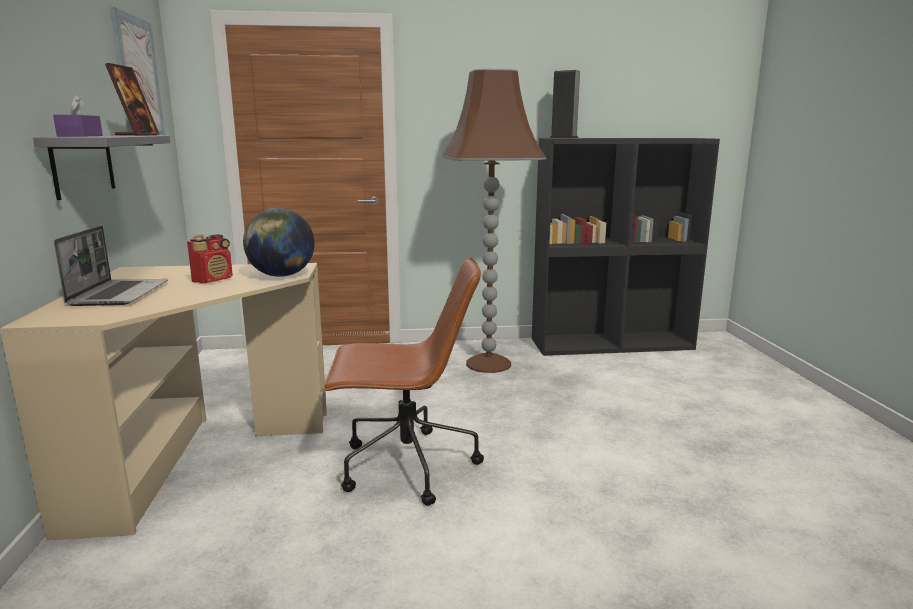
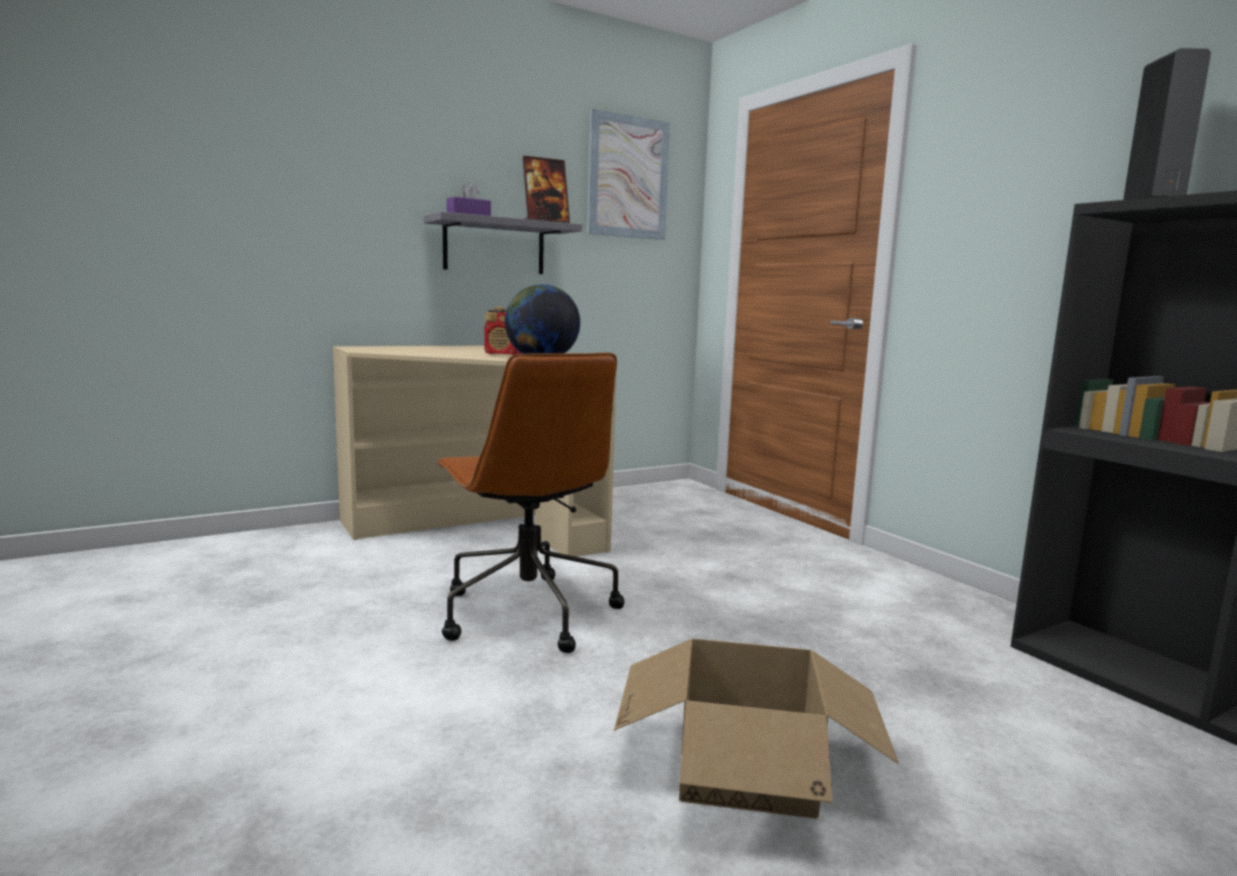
camera: 65 degrees right, 5 degrees down
(119, 294) = (436, 348): laptop -> none
(489, 363) = (893, 609): brown floor lamp -> none
(620, 442) = (746, 768): none -> cardboard box

